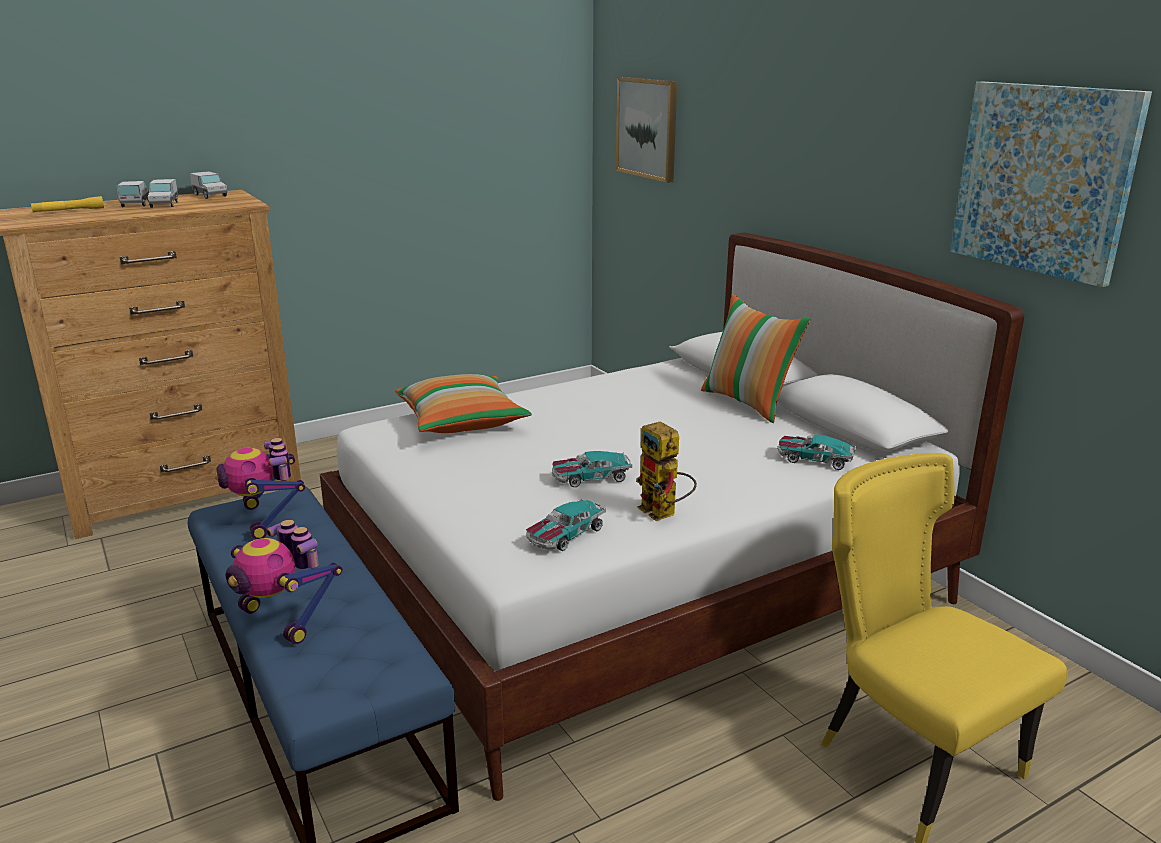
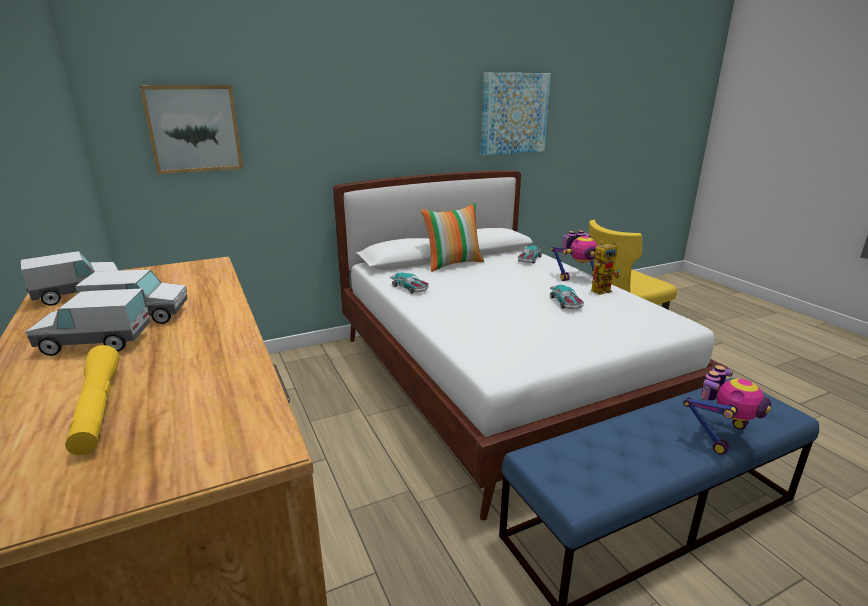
camera: 85 degrees left, 0 degrees up
(267, 519) = (583, 464): toy robot -> toy robot (577, 276)
(462, 421) = (484, 336): pillow -> none
(565, 535) = (639, 311): toy car -> toy car (410, 288)

